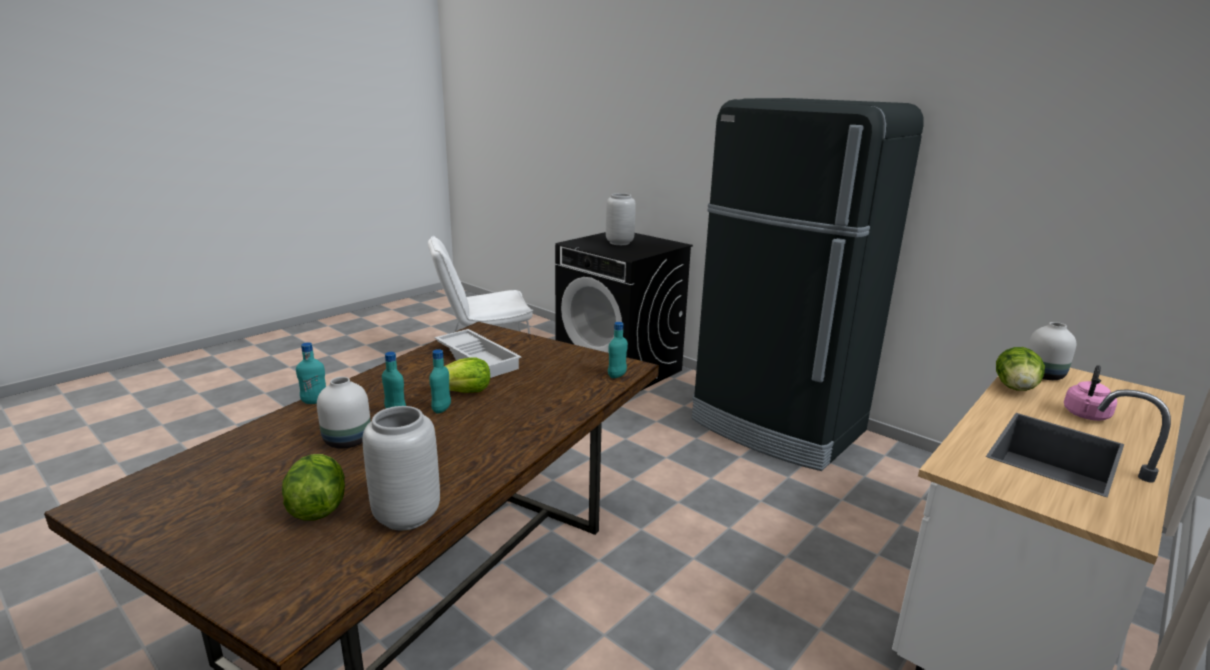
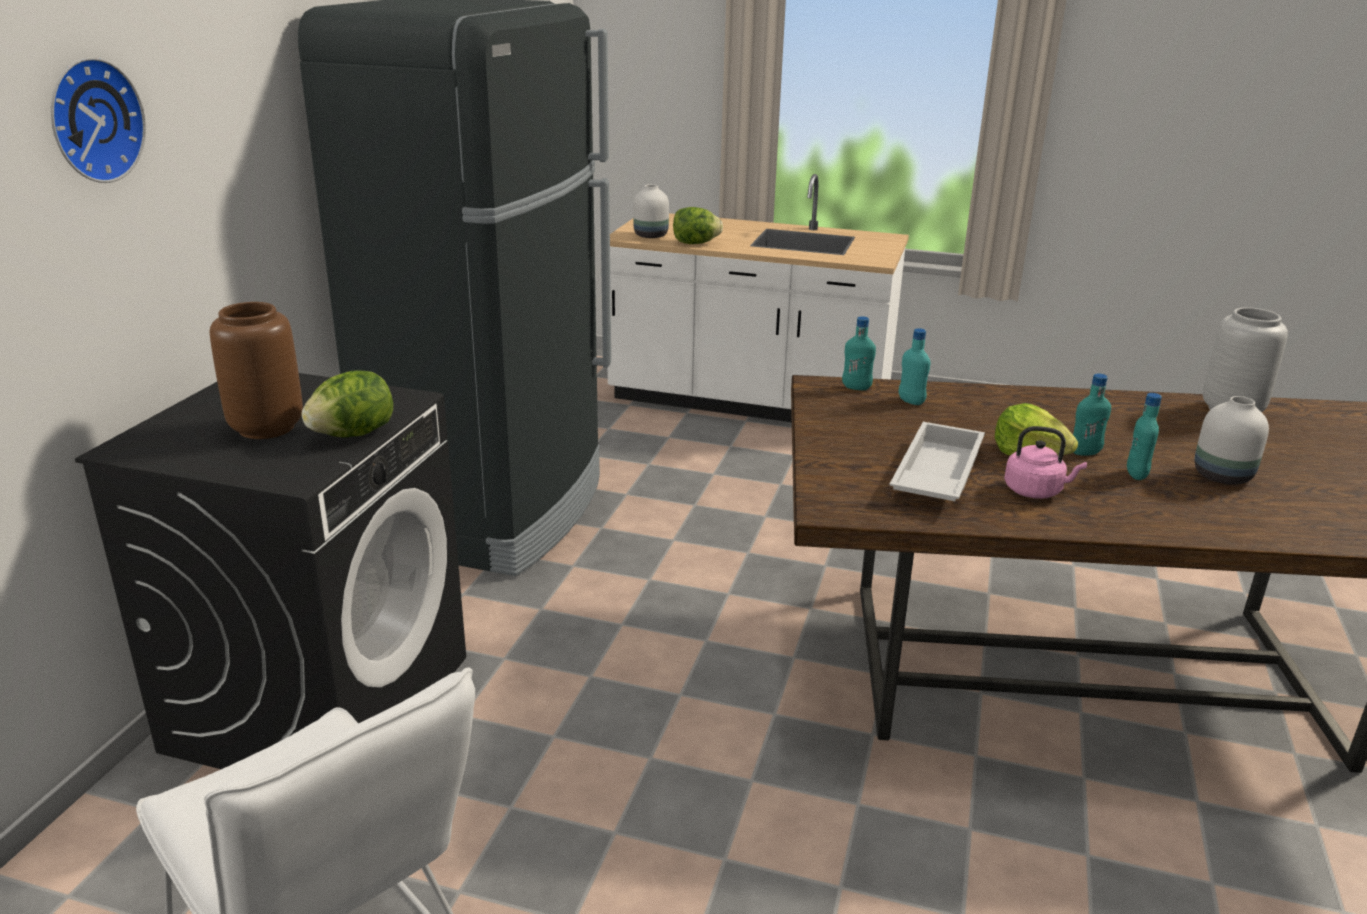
camera: 115 degrees left, 5 degrees up
(315, 401) = (1216, 535): turquoise bottle -> turquoise bottle (911, 401)
(317, 508) = (1300, 446): lettuce -> lettuce (353, 434)
(620, 243) = (267, 427): grey vase -> brown vase
(663, 125) = (91, 120): none -> wall clock
(1085, 416) = (727, 232): pink kettle -> pink kettle (1036, 491)

